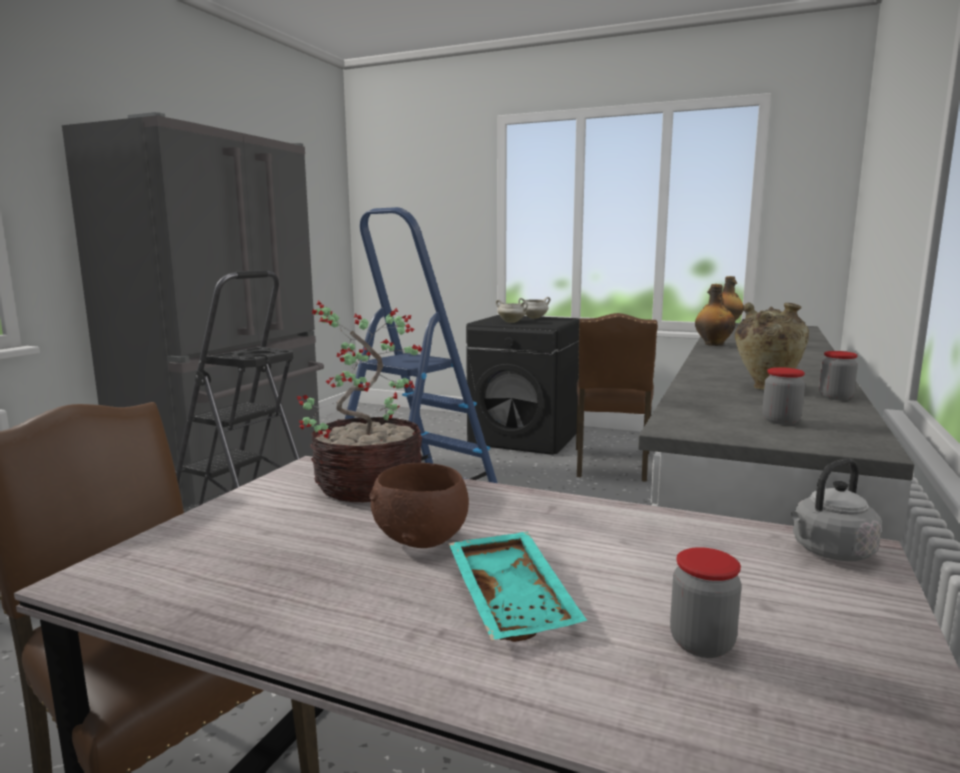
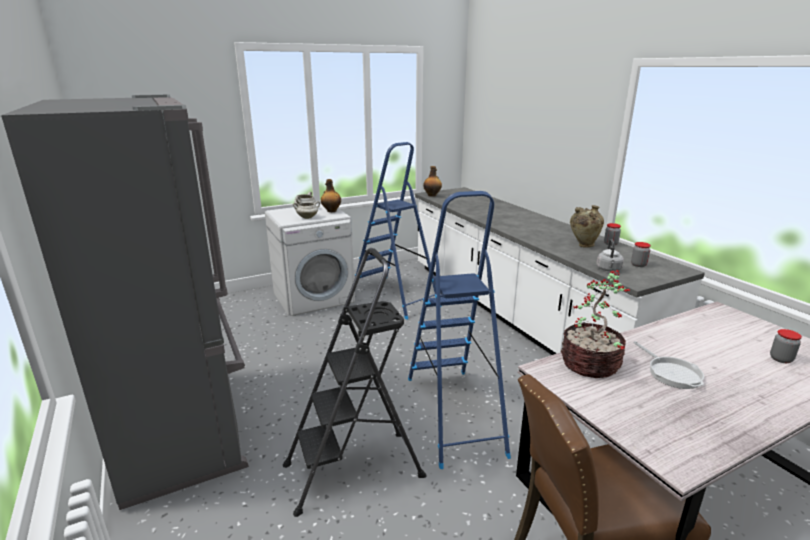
camera: 50 degrees left, 10 degrees up
(422, 539) = (671, 373): brown bowl -> frying pan
(514, 600) = (740, 375): turquoise tray -> none
(523, 438) = (315, 297): black washing machine -> white washing machine
(611, 465) = (394, 296): brown chair -> blue step ladder
(713, 344) = (478, 216): bottle -> bottle (331, 211)
(829, 552) = (722, 314): grey kettle -> grey kettle (608, 270)

